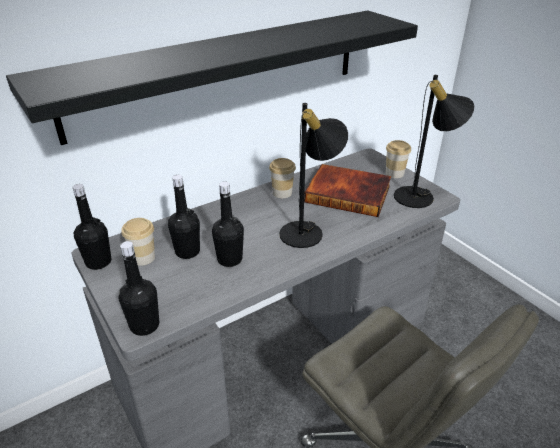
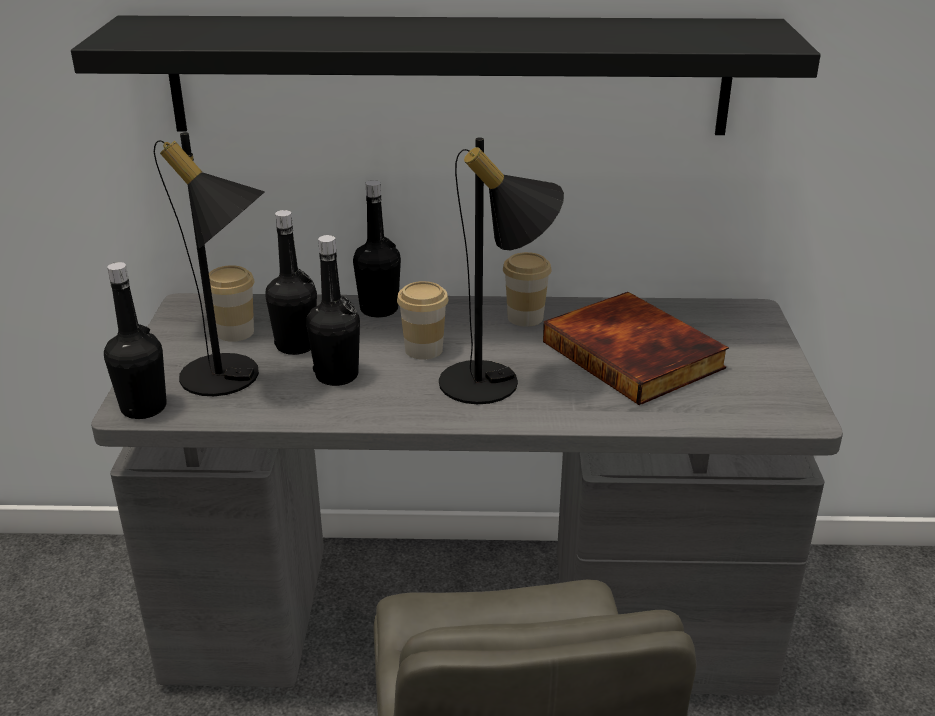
camera: 35 degrees right, 5 degrees down
(98, 262) = (181, 317): black bottle -> black bottle (379, 309)
(394, 173) = (764, 352): cup -> cup (424, 349)
(421, 197) = (764, 404): black table lamp -> black table lamp (231, 380)

